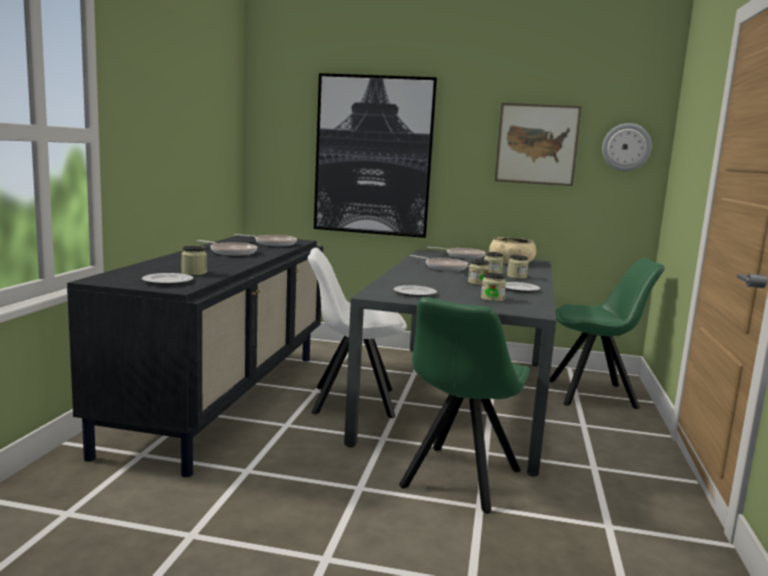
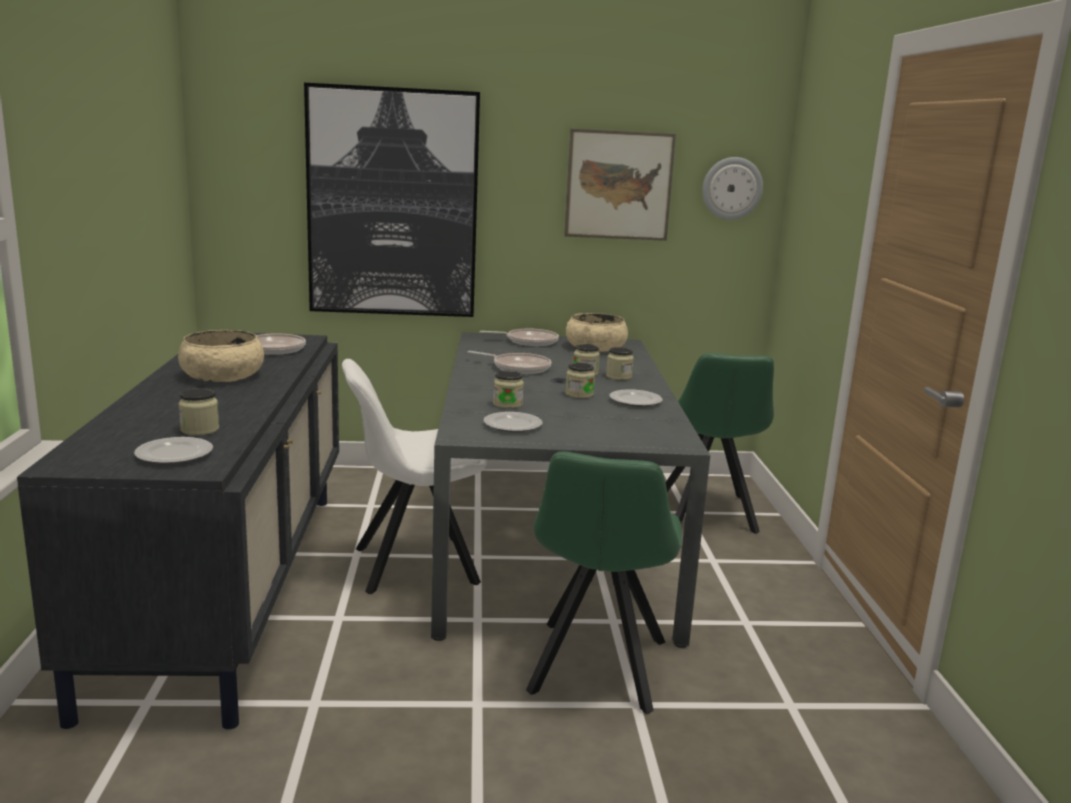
camera: 15 degrees left, 5 degrees up
(231, 252) = (222, 375): frying pan -> beige bowl
(492, 299) = (614, 424): jar -> jar (507, 404)
(593, 394) = (708, 512): green chair -> green chair turned 105 degrees clockwise

